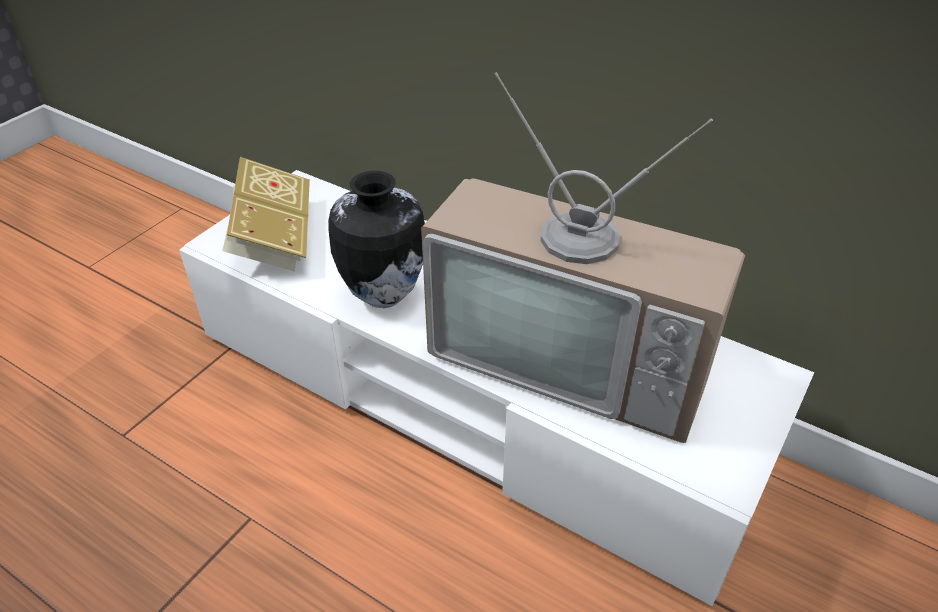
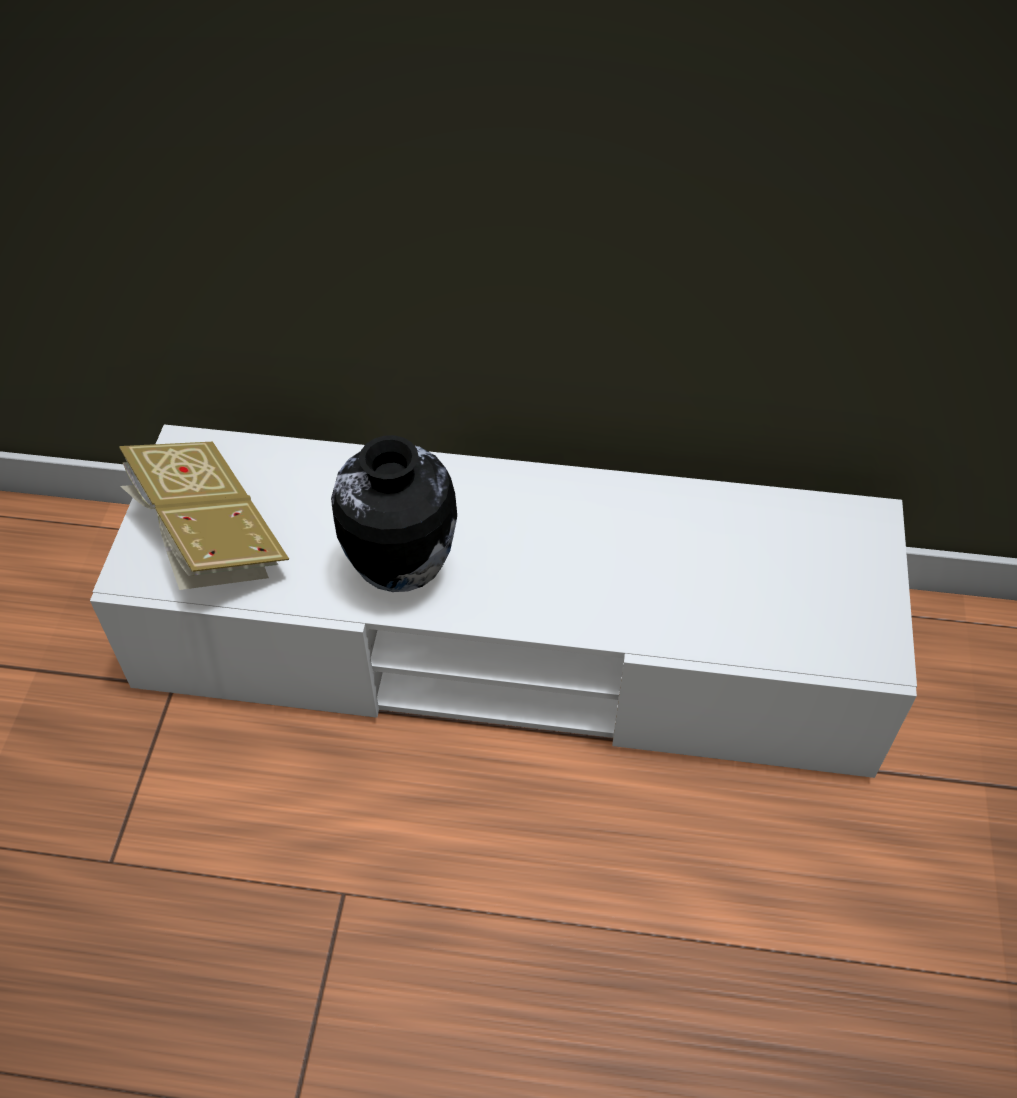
camera: 25 degrees left, 10 degrees up
(573, 355) = (658, 570): television -> none

